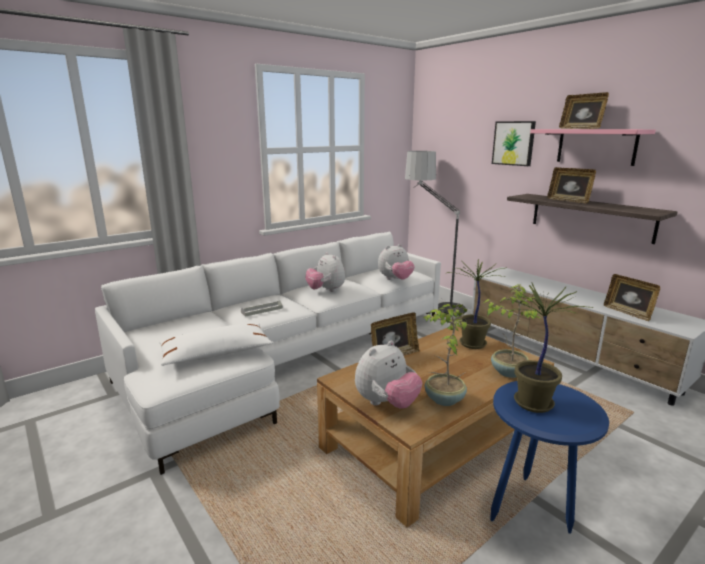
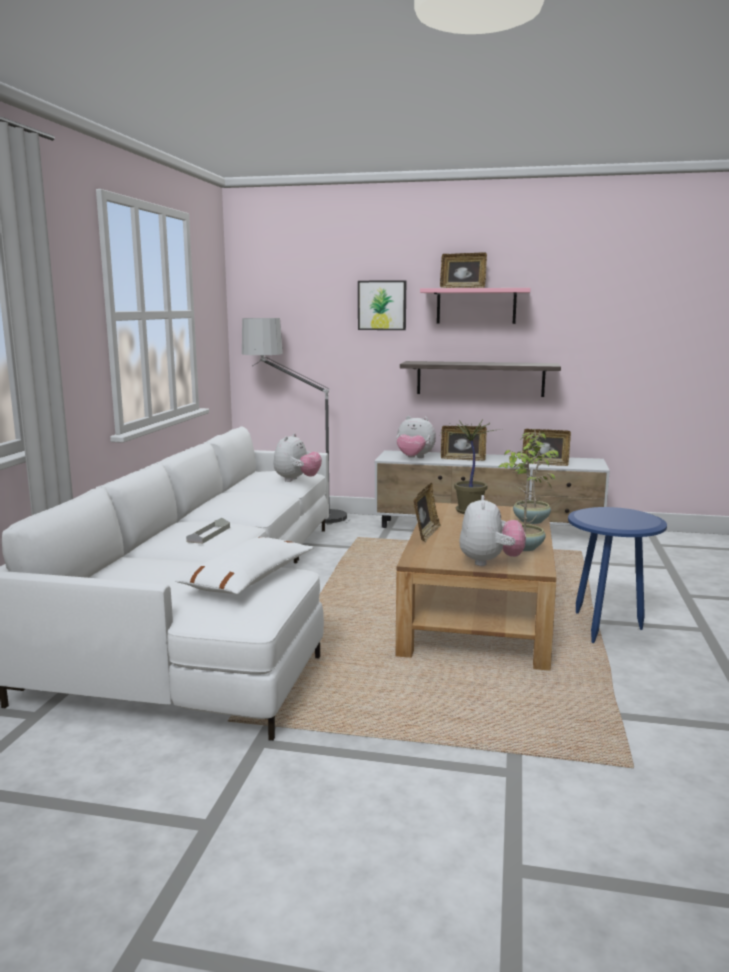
camera: 40 degrees left, 5 degrees down
(326, 290) = (244, 502): plush toy -> plush toy (414, 458)
(531, 403) = (606, 519): potted plant -> none
(569, 200) = (462, 363): picture frame -> picture frame (463, 459)

